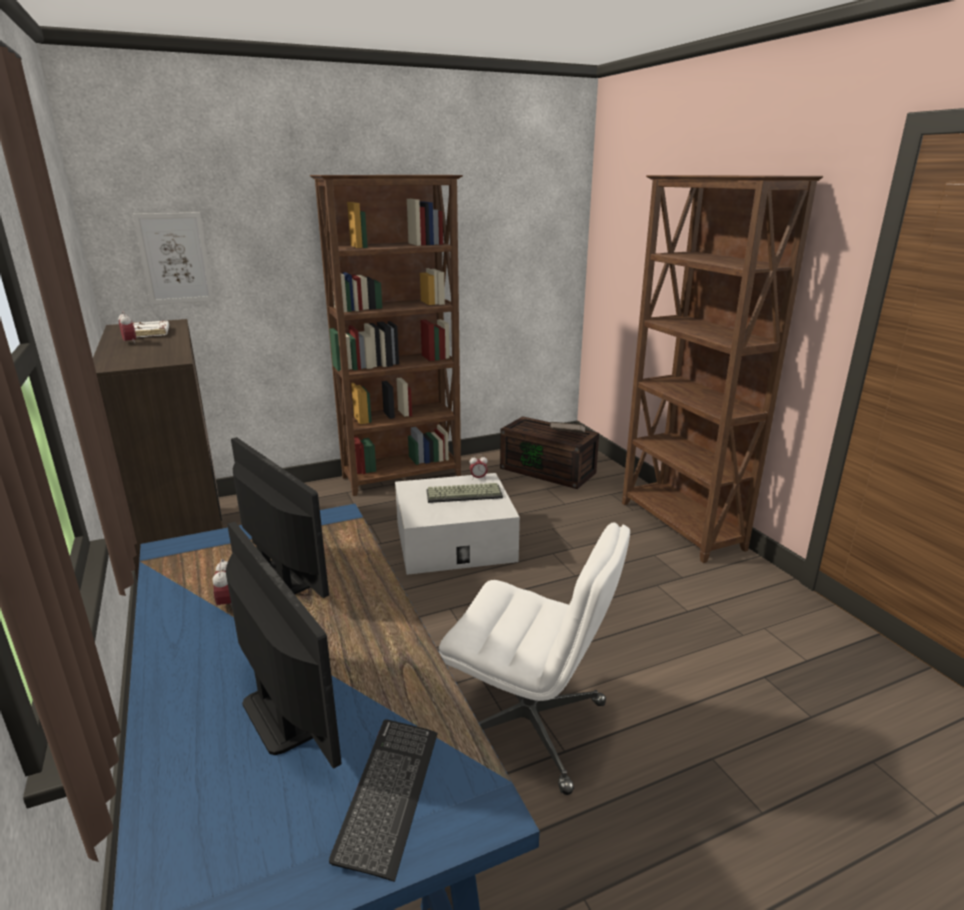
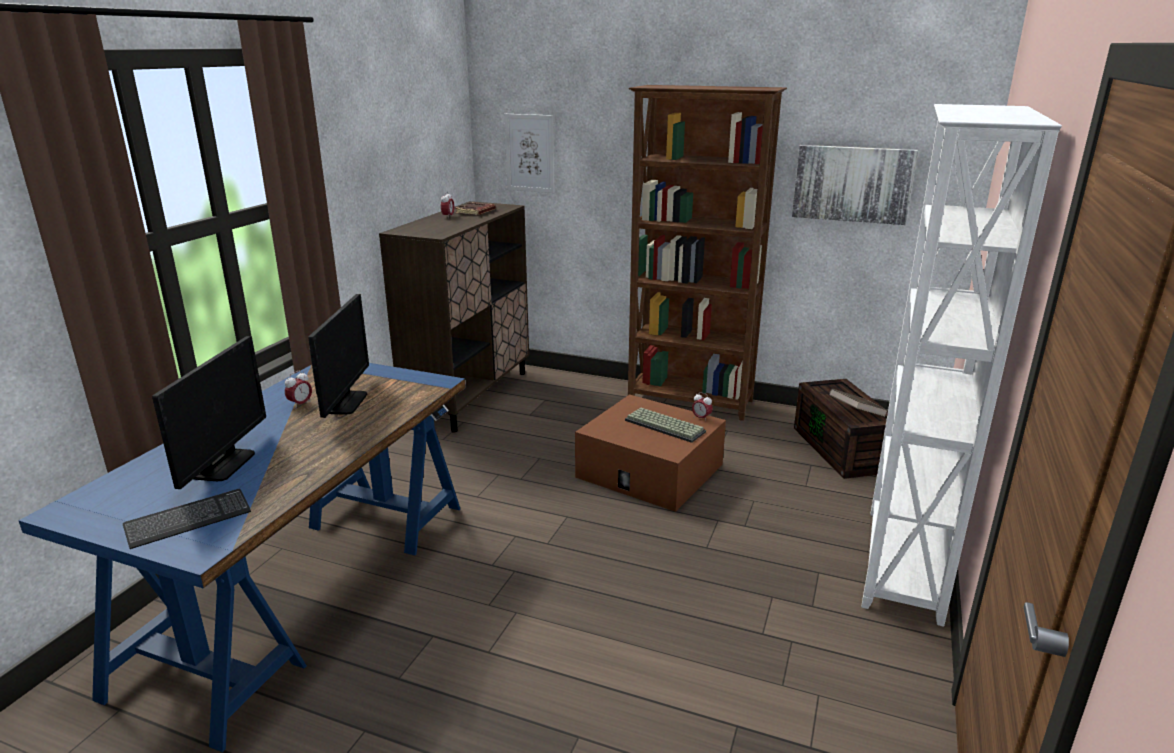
camera: 45 degrees right, 0 degrees up
(151, 333) = (476, 212): white book -> brown book
(454, 541) = (650, 470): white storage box -> brown storage box
(500, 256) = (852, 184): none -> picture
(530, 726) = (493, 622): white office chair -> none
(680, 526) = (901, 564): brown bookcase -> white bookcase

